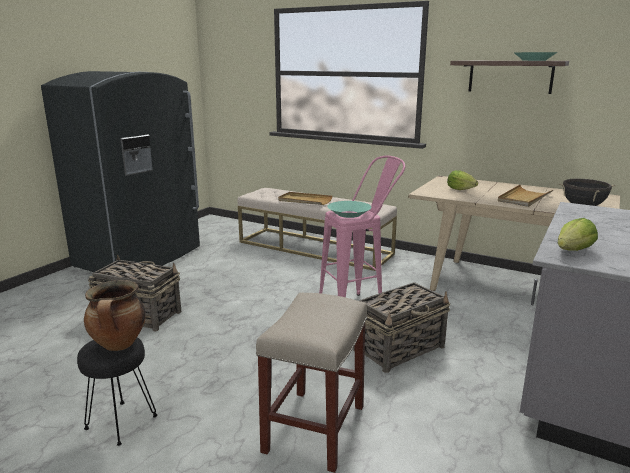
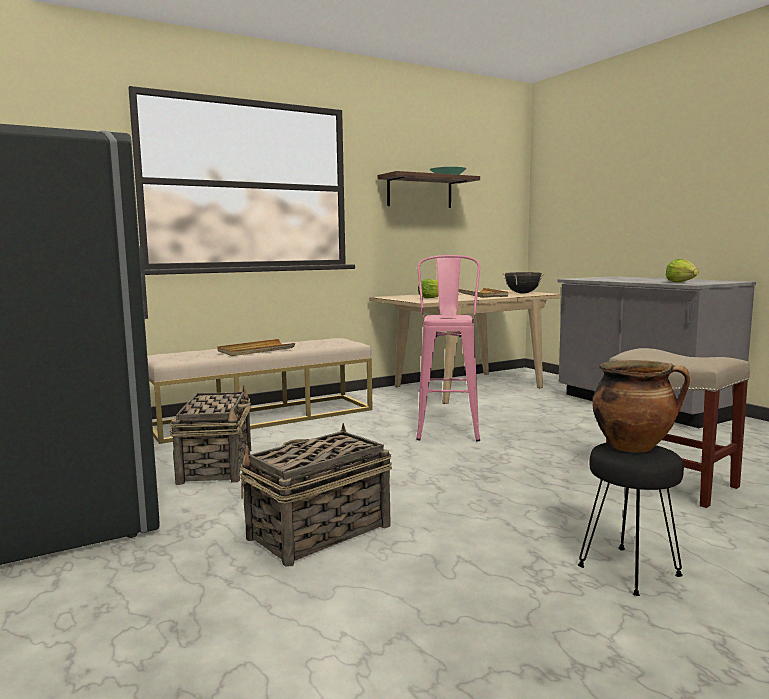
camera: 60 degrees left, 10 degrees down
(349, 214) = (448, 317): turquoise bowl -> none
(400, 348) = (547, 433): basket -> basket (216, 465)

